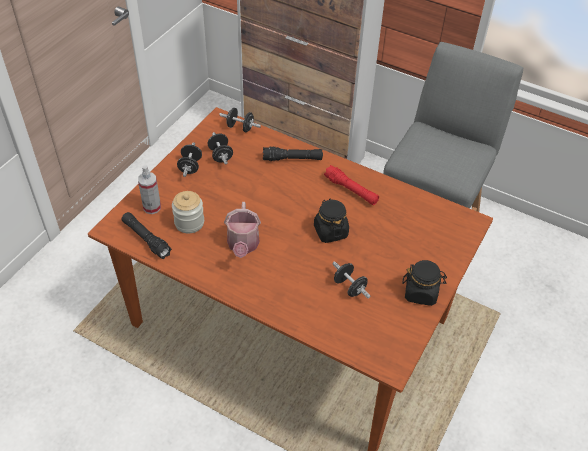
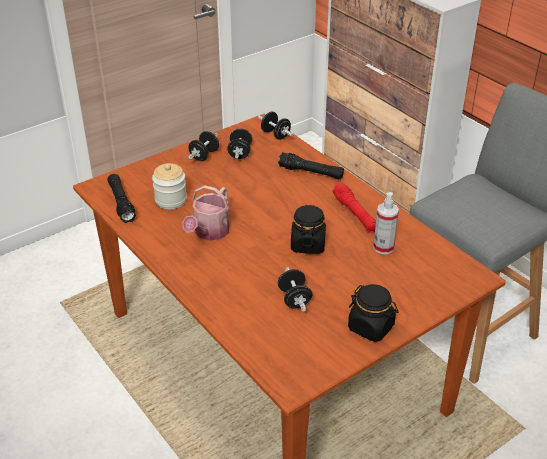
camera: 25 degrees right, 10 degrees down
(152, 207) = (145, 179): spray bottle -> spray bottle (383, 247)

